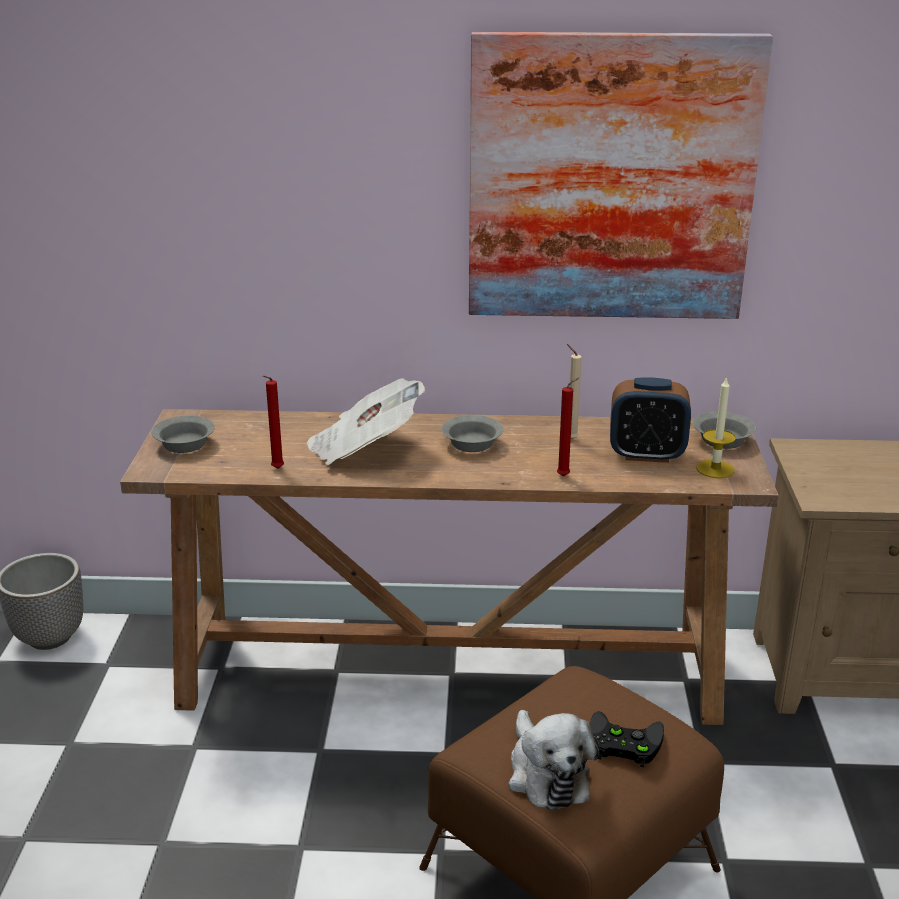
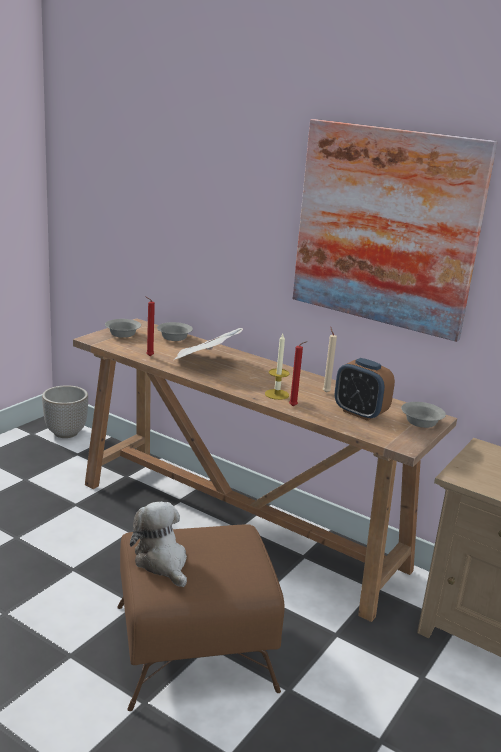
camera: 30 degrees right, 5 degrees down
(472, 445) = (265, 377): grey bowl -> grey bowl (174, 338)
(546, 774) = (162, 562): plush toy -> plush toy turned 135 degrees clockwise
(621, 743) = (220, 567): black game controller -> none
(715, 469) = (392, 433): candle -> candle (276, 394)

